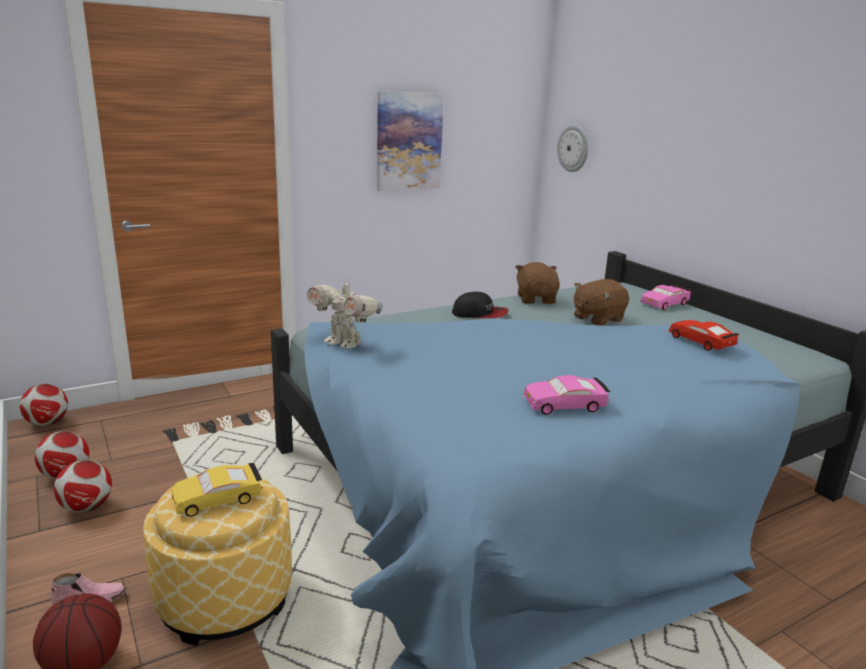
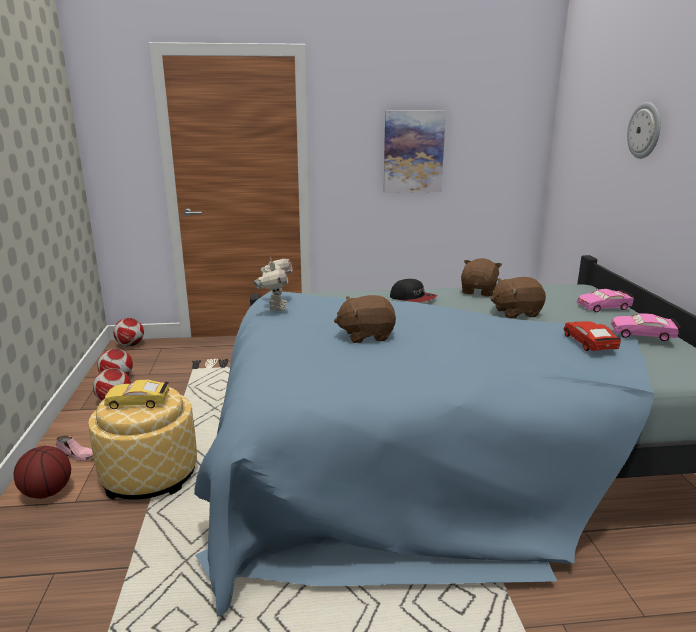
camera: 25 degrees right, 0 degrees up
(344, 343) = (276, 307): toy robot -> toy robot turned 150 degrees counterclockwise
(489, 364) = (366, 335): none -> brown plush toy
(564, 404) = (389, 373): pink toy car -> pink toy car (642, 334)
(573, 148) = (570, 157): wall clock -> wall clock (645, 130)

